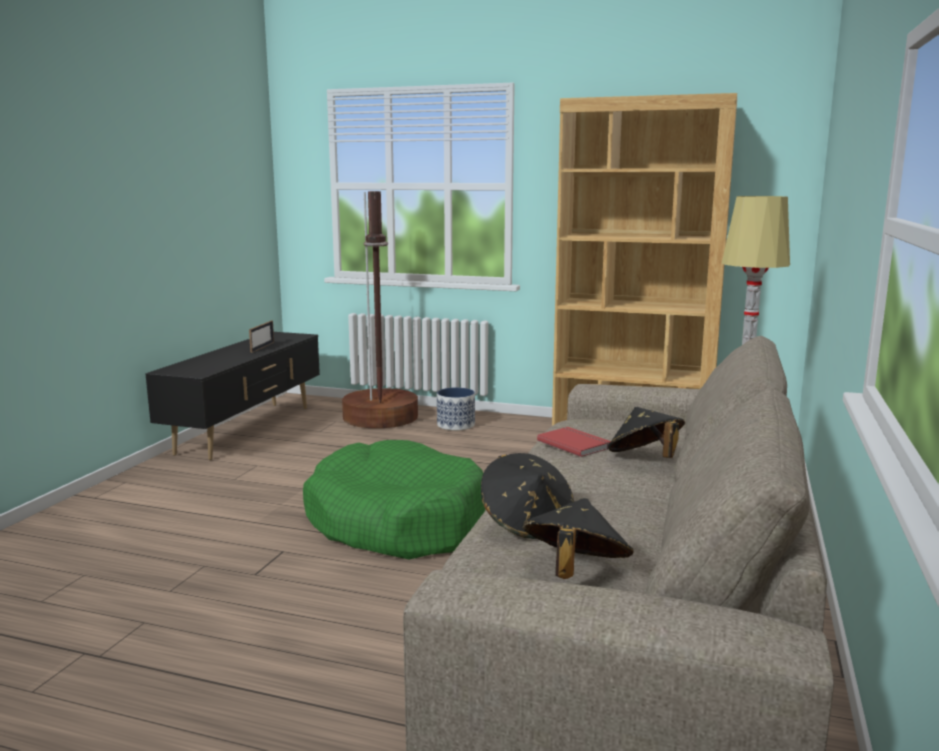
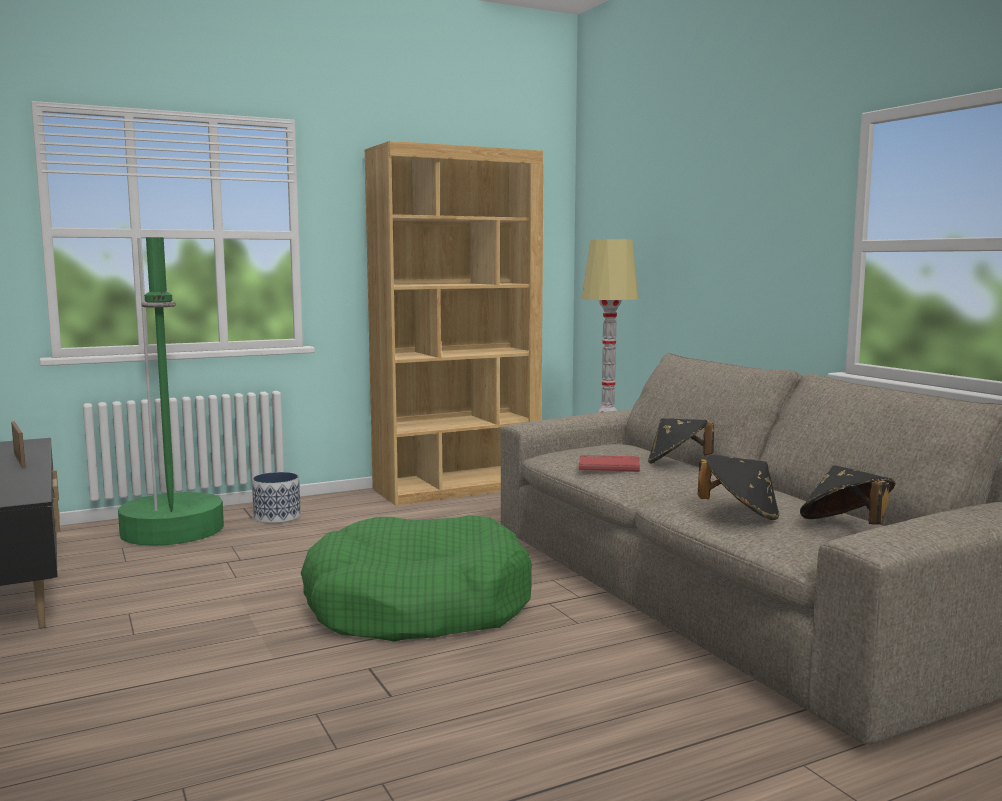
camera: 45 degrees left, 5 degrees down
(381, 417) = (173, 531): brown floor lamp -> green floor lamp

